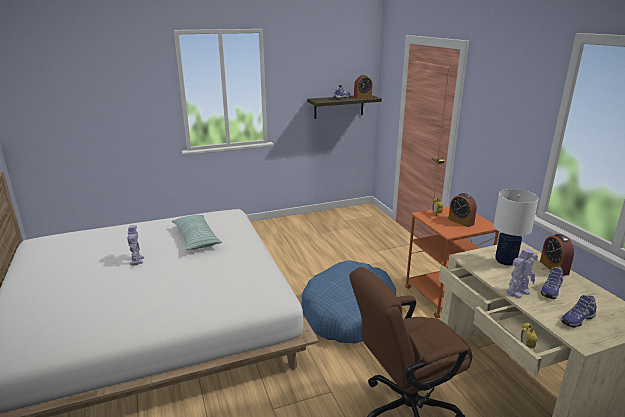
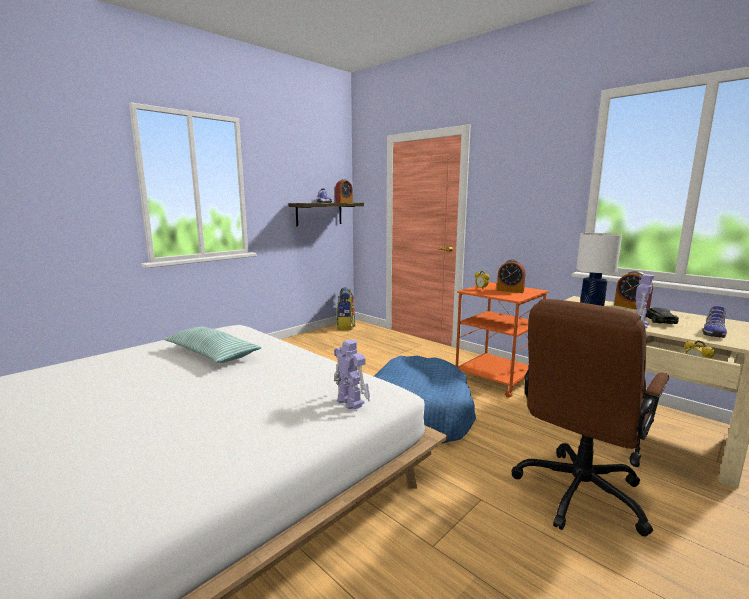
camera: 25 degrees left, 10 degrees down
(137, 260) = (137, 390): toy robot -> toy robot (350, 402)
(357, 210) = (346, 326): none -> backpack
(550, 290) = (658, 320): shoe -> black toy car

